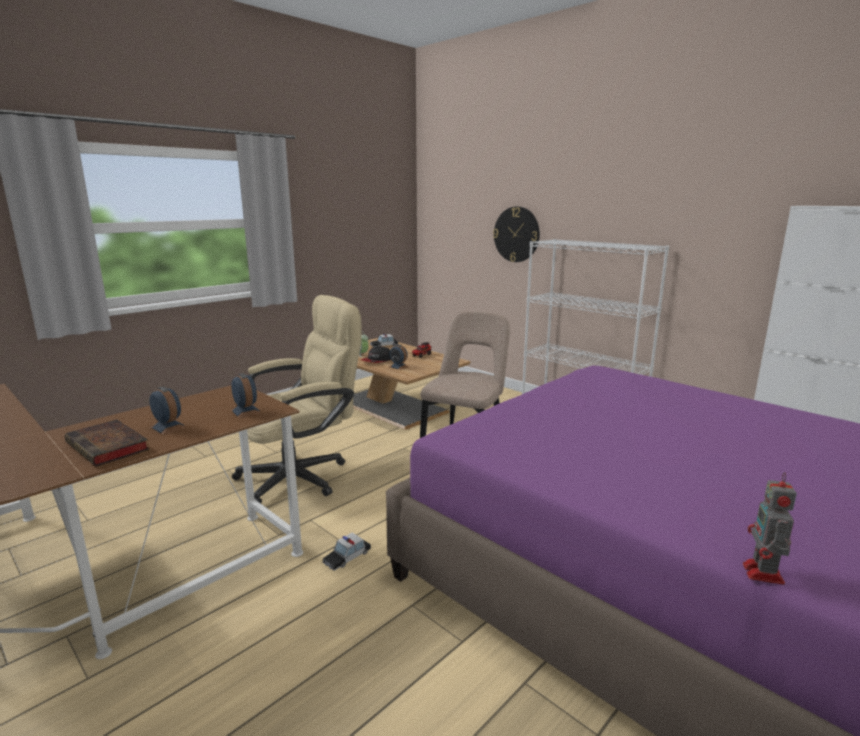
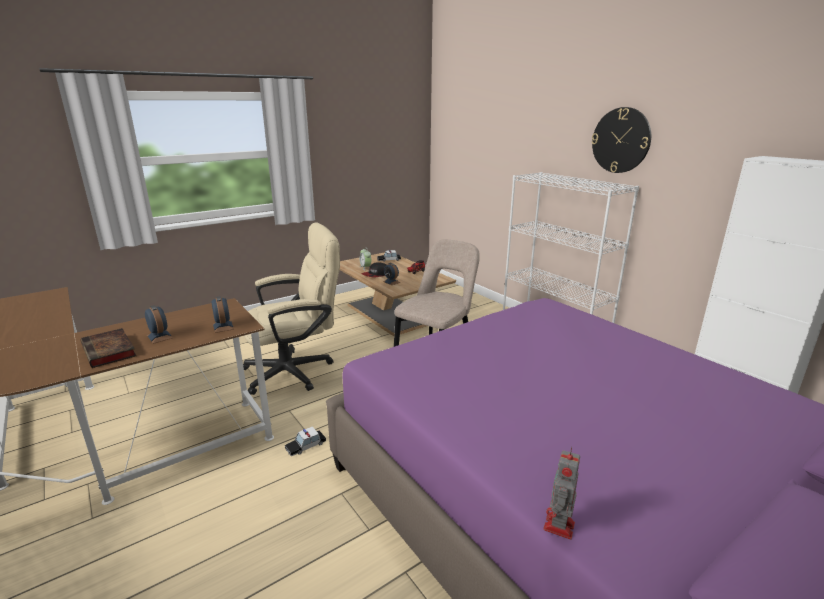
camera: 10 degrees right, 5 degrees up
(516, 234) = (509, 165): wall clock -> wall clock (621, 140)

